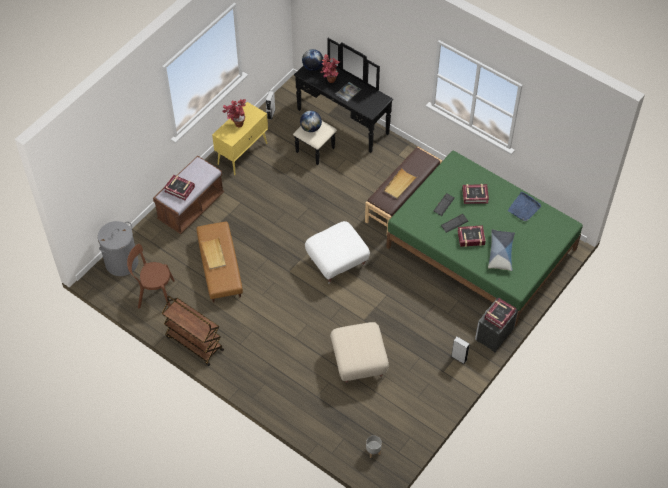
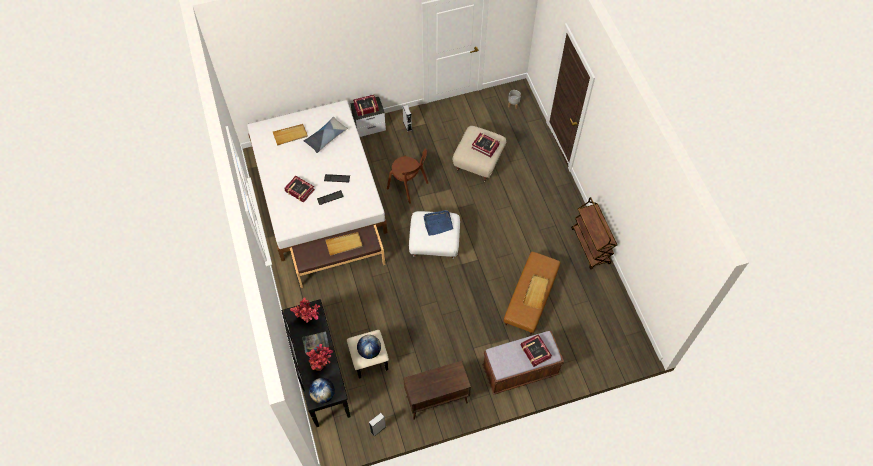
camera: 145 degrees left, 5 degrees up
(122, 263) = (612, 353): grey laundry basket -> none
(154, 293) = (600, 307): brown chair -> brown chair (409, 186)
(236, 124) = (440, 384): potted plant -> potted plant (310, 320)
(242, 153) = (436, 400): yellow cabinet -> brown cabinet
(471, 238) = (336, 160): book -> book (485, 146)
(481, 248) = (318, 188): green bed -> white bed
(524, 208) = (274, 159): blue tray -> blue tray (438, 223)
(533, 236) = (290, 135): none -> beige tray

